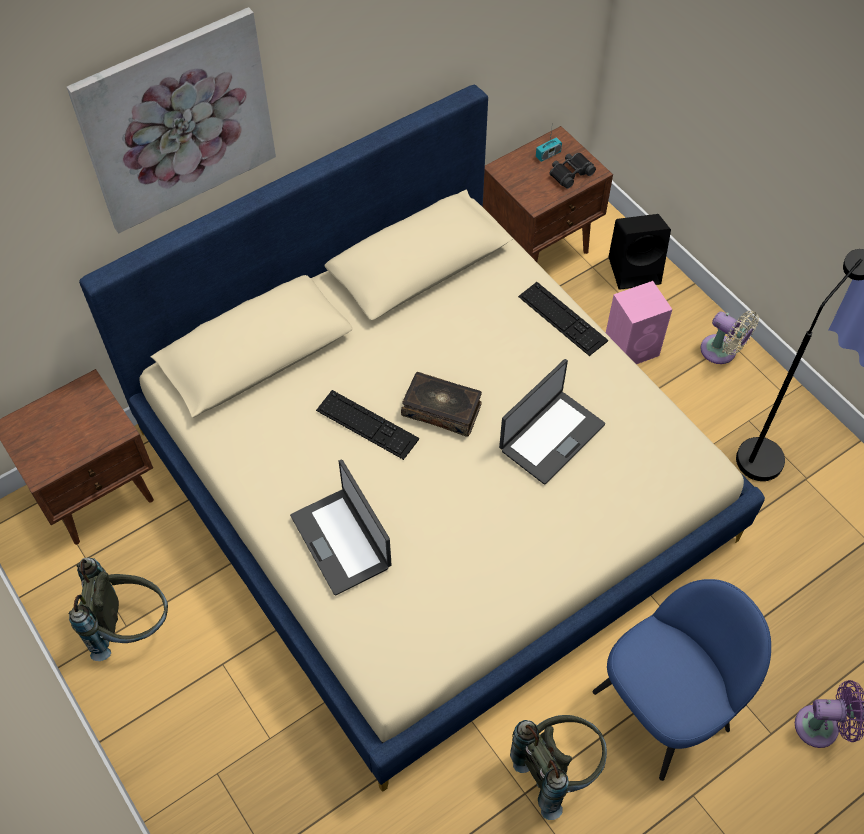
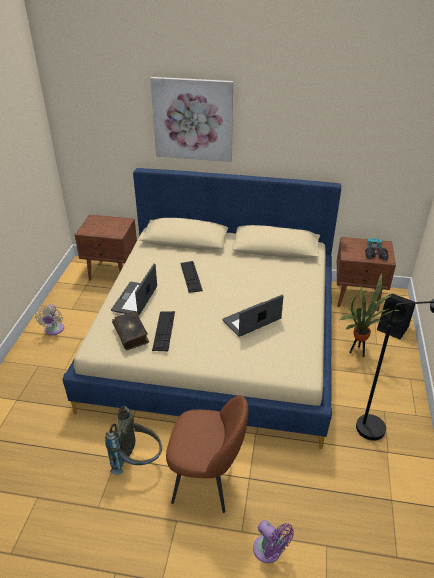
camera: 45 degrees right, 20 degrees down
(131, 627) = (72, 310): grey backpack -> none
(442, 409) = (222, 288): book -> book (131, 334)
(550, 436) = (252, 320): laptop -> laptop turned 150 degrees clockwise
(562, 318) = (309, 292): keyboard -> keyboard (164, 330)
(632, 348) = (358, 351): pink speaker -> potted plant
(664, 708) = (207, 479): blue chair -> brown chair
(722, 352) = (401, 379): beige fan -> beige fan (54, 330)

